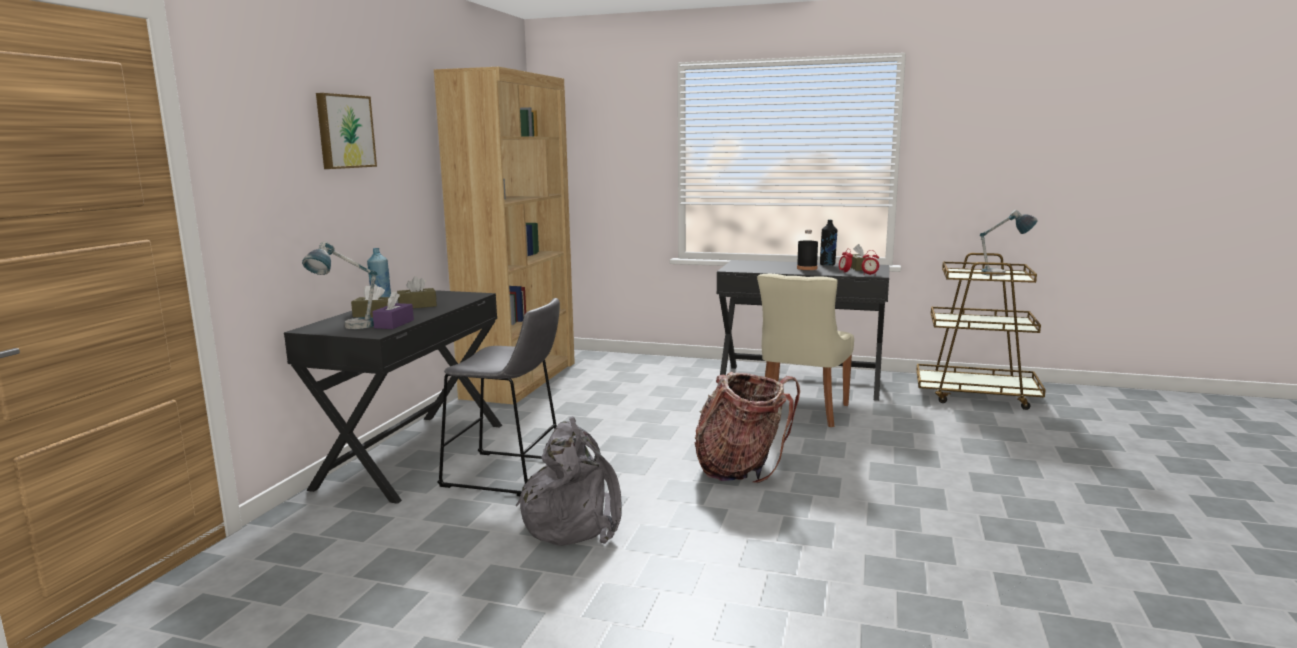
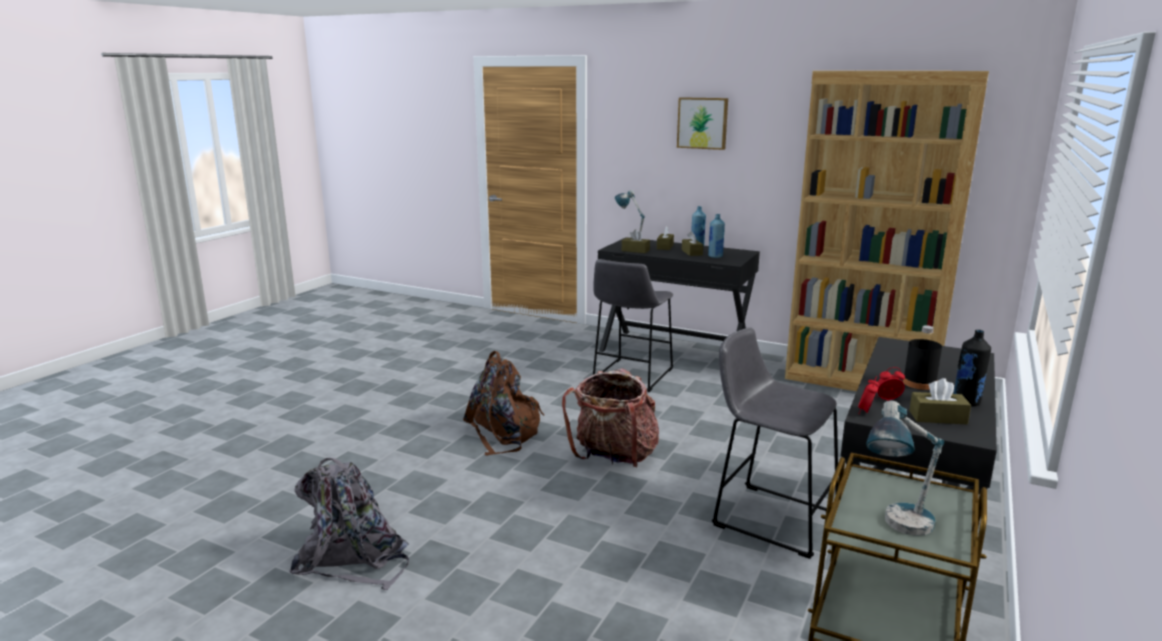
camera: 100 degrees right, 5 degrees up
(394, 324) = (635, 250): purple tissue box -> brown tissue box
(443, 299) = (715, 256): none -> blue bottle
(574, 521) = (551, 393): grey backpack -> grey backpack (353, 559)
(720, 537) = (504, 433): none -> brown backpack
(801, 412) = (769, 517): beige chair -> grey stool

